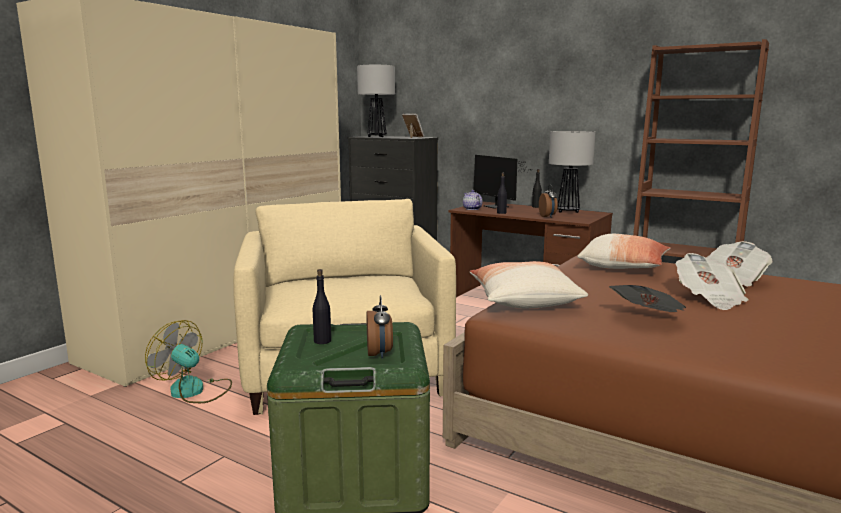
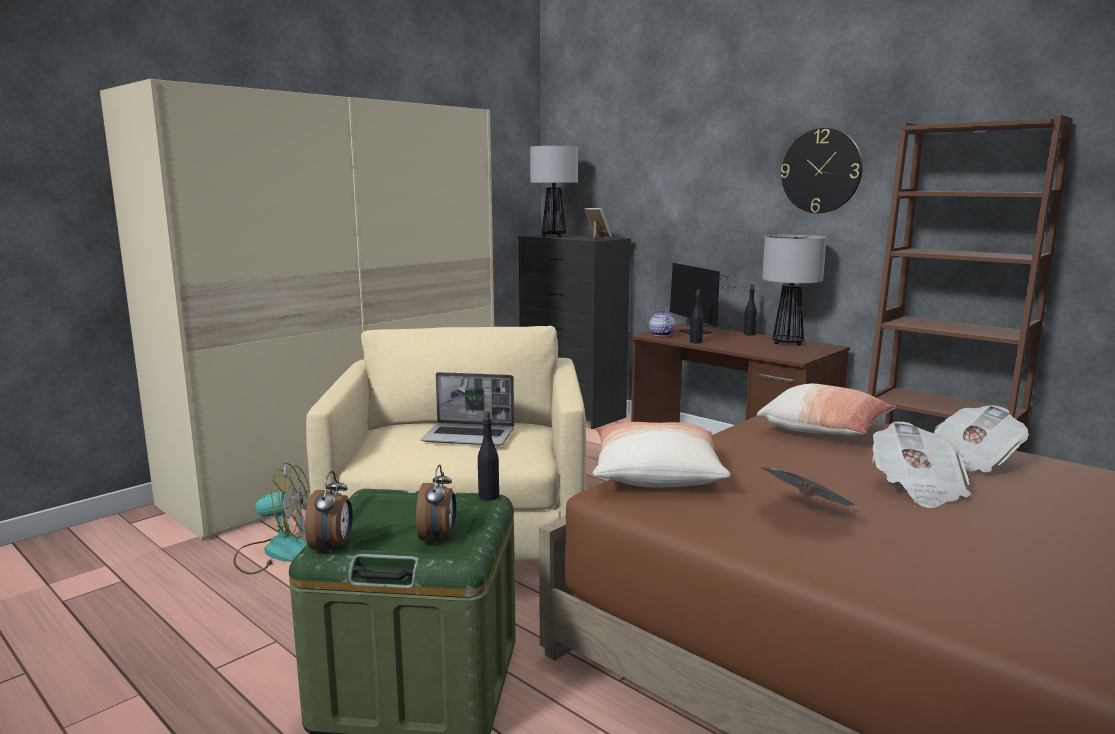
camera: 10 degrees right, 0 degrees up
(194, 391) = (276, 552): fan -> fan turned 135 degrees clockwise
(322, 341) = (380, 514): black bottle -> black bottle (488, 496)
(357, 285) = (470, 436): none -> laptop
(548, 217) = (754, 350): alarm clock -> alarm clock (332, 547)
(588, 83) = (821, 171): none -> wall clock

